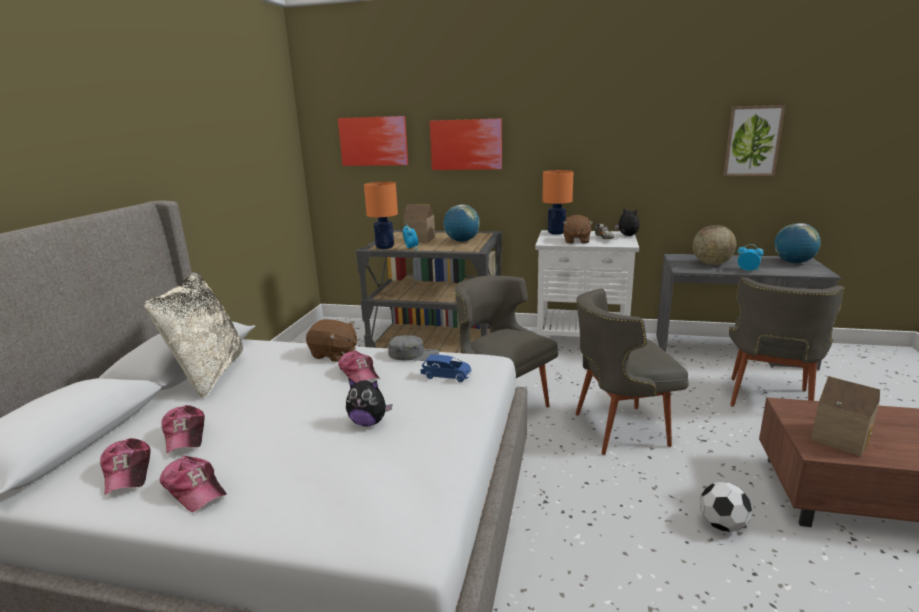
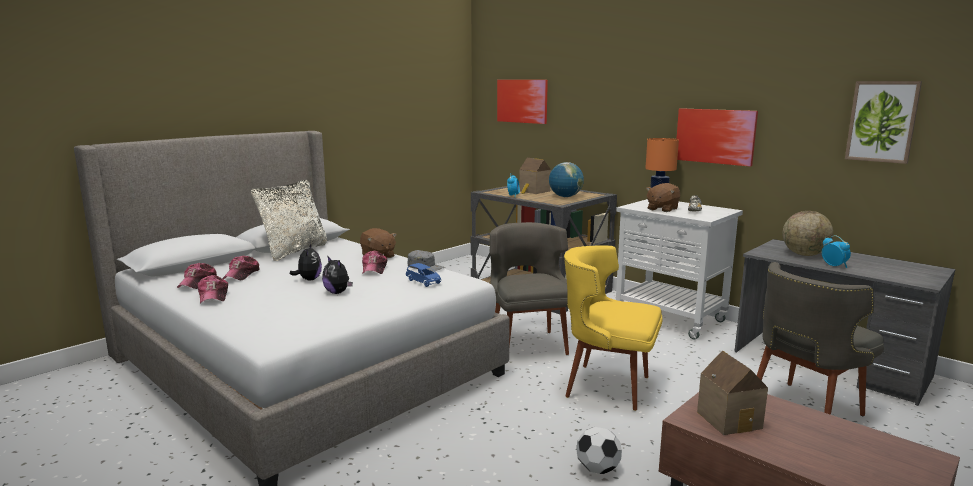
camera: 30 degrees right, 5 degrees down
(385, 248) = (494, 193): orange table lamp -> none
(466, 144) = (593, 108): picture -> picture (715, 136)
(621, 430) = (608, 387): grey chair -> yellow chair
(627, 236) = (723, 212): plush toy -> plush toy (309, 279)
(793, 262) = (912, 269): globe -> none

